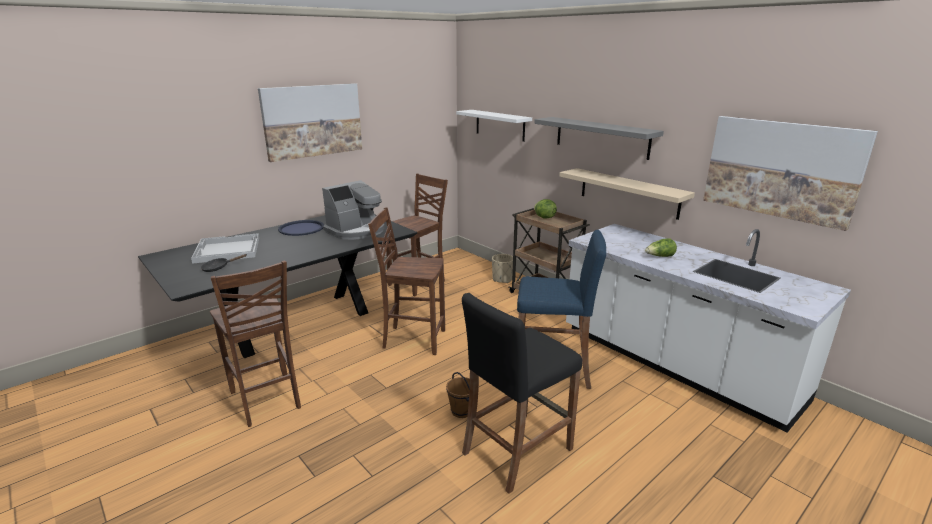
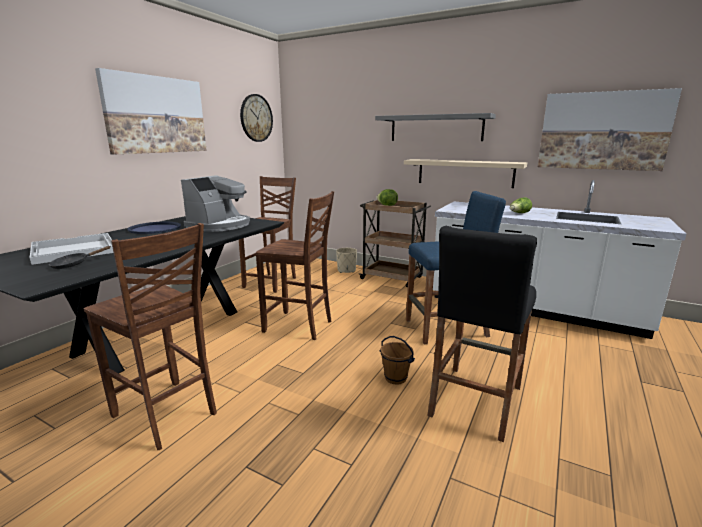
camera: 20 degrees left, 5 degrees down
(412, 339) = (299, 326): brown chair -> brown chair turned 150 degrees counterclockwise
(423, 108) = (256, 118): none -> wall clock
(500, 125) = (330, 131): white shelf -> none

